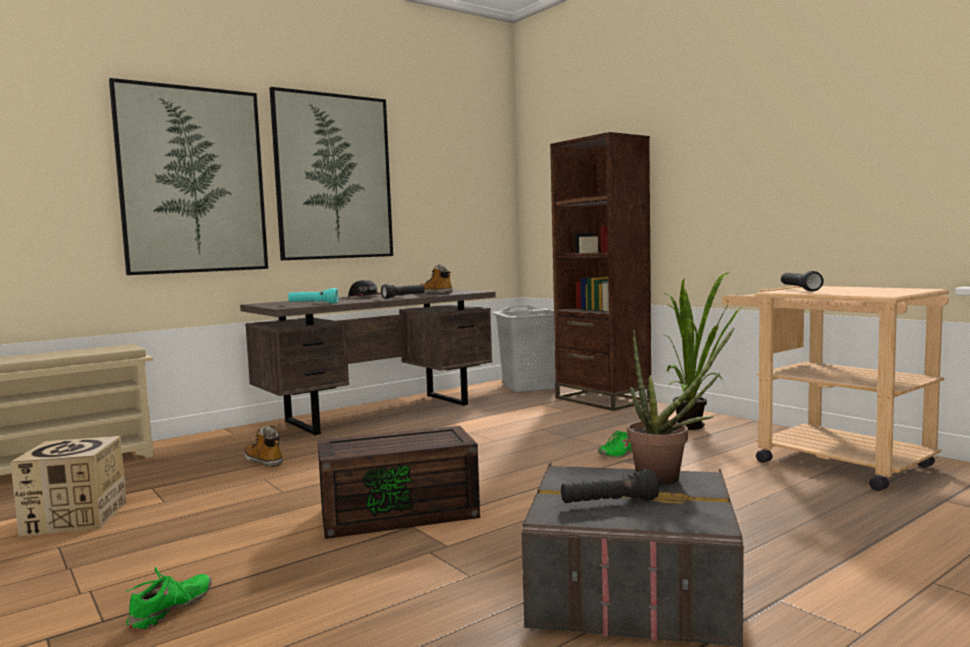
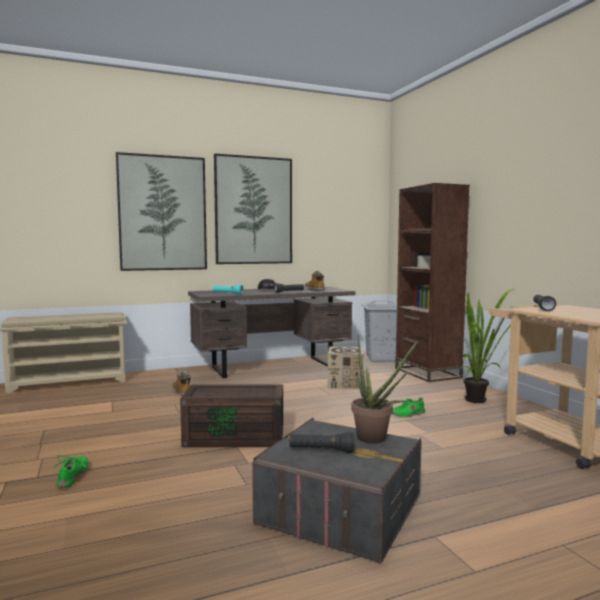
camera: 15 degrees right, 0 degrees up
(75, 518) = (62, 414): cardboard box -> cardboard box (345, 384)
(171, 610) = (73, 477): green shoe -> green shoe turned 45 degrees counterclockwise

